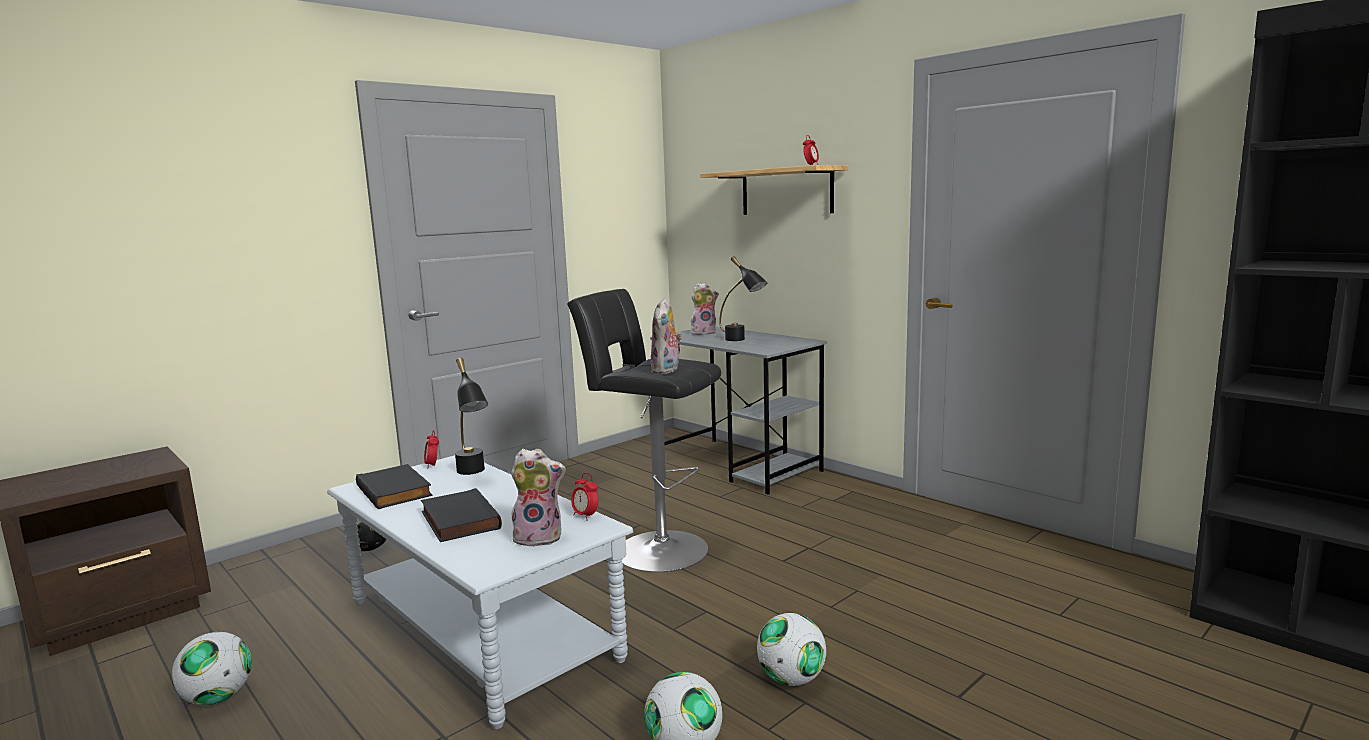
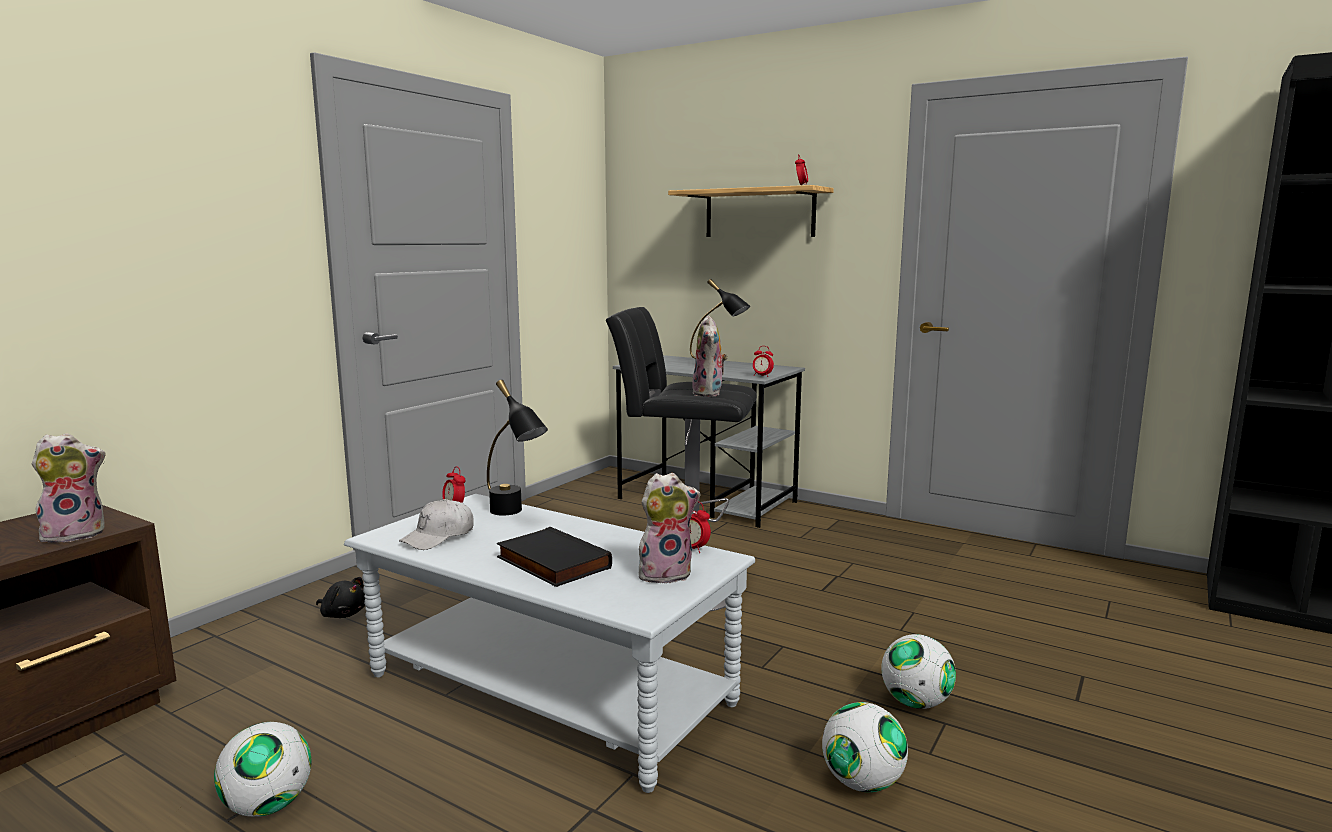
camera: 15 degrees left, 0 degrees up
(396, 491) = (438, 537): black book -> white cap
(703, 332) = (666, 361): plush toy -> plush toy (76, 534)
(771, 349) = (762, 376): none -> alarm clock

